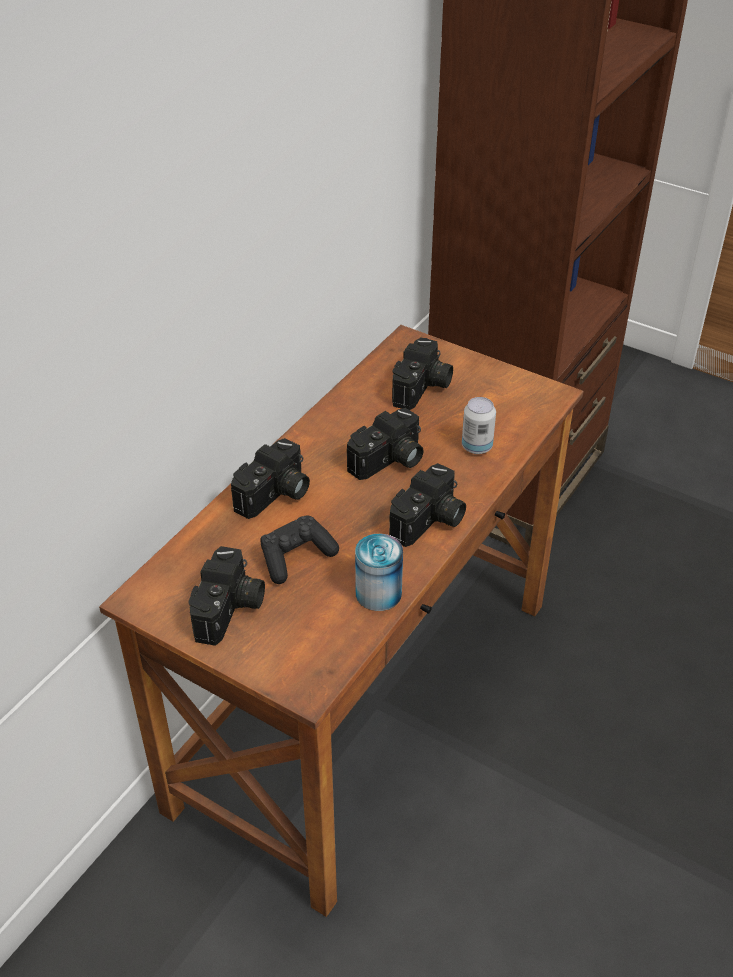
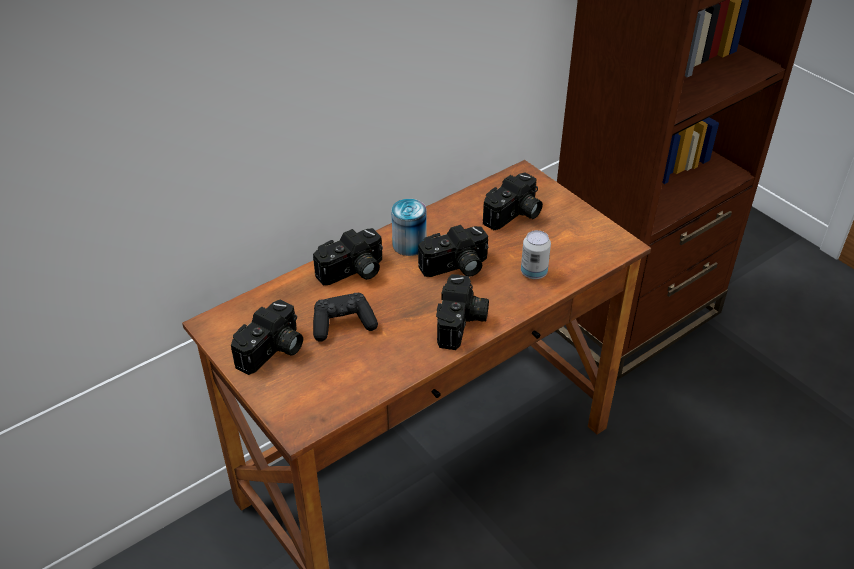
camera: 20 degrees right, 0 degrees up
(378, 593) = (391, 369): can -> can (409, 244)
(429, 522) = (462, 324): camera -> camera turned 45 degrees counterclockwise

